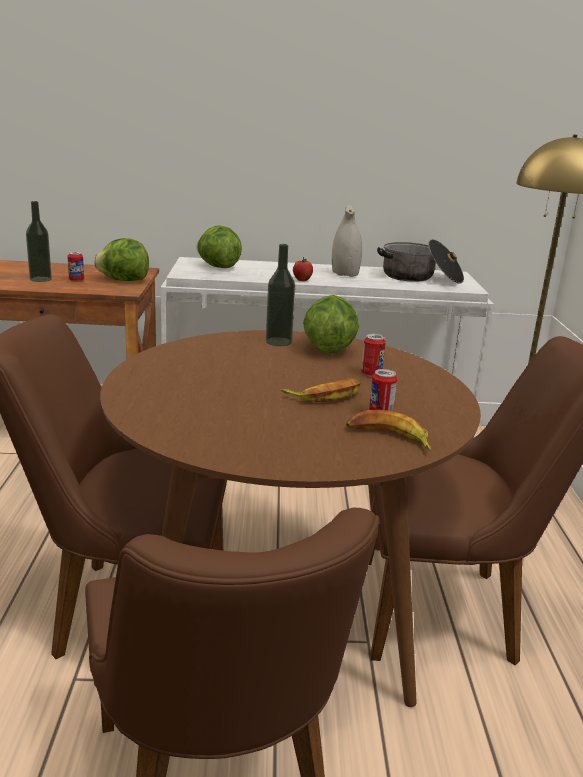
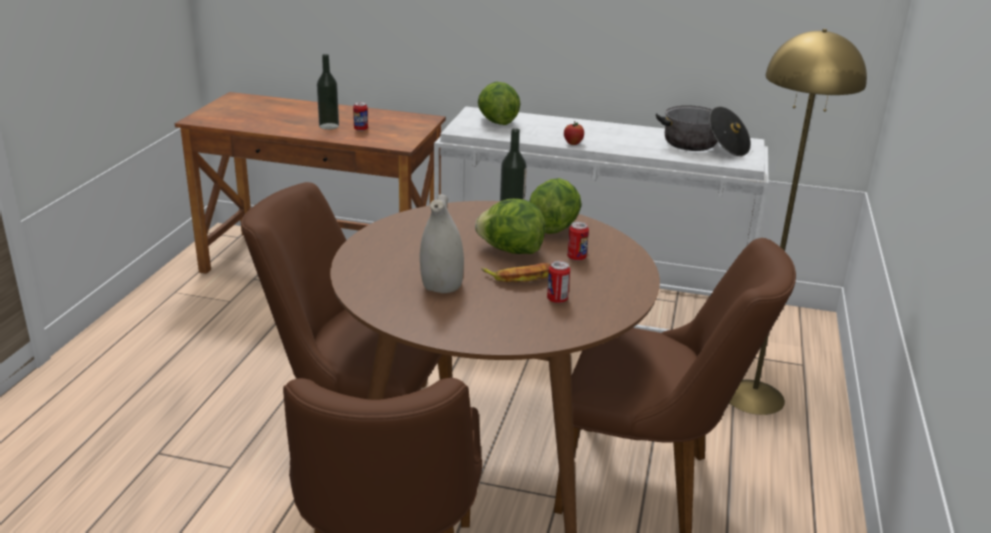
camera: 15 degrees right, 5 degrees up
(123, 280) = (404, 131): lettuce -> lettuce (510, 250)
(345, 274) = (623, 138): white vase -> white vase (441, 286)
(389, 437) = (550, 322): banana -> none

